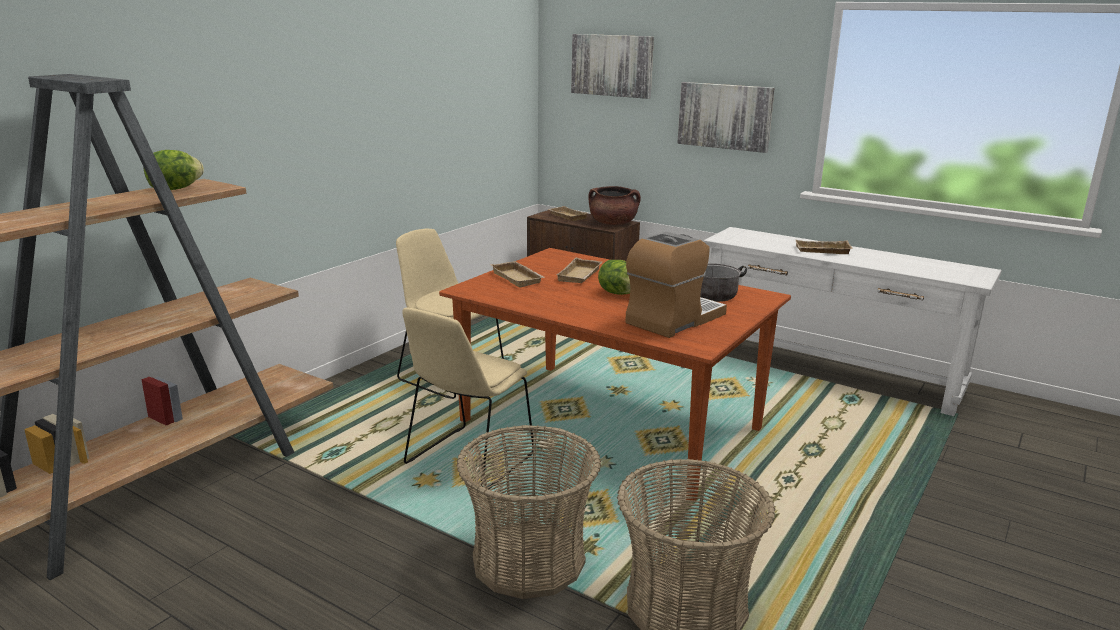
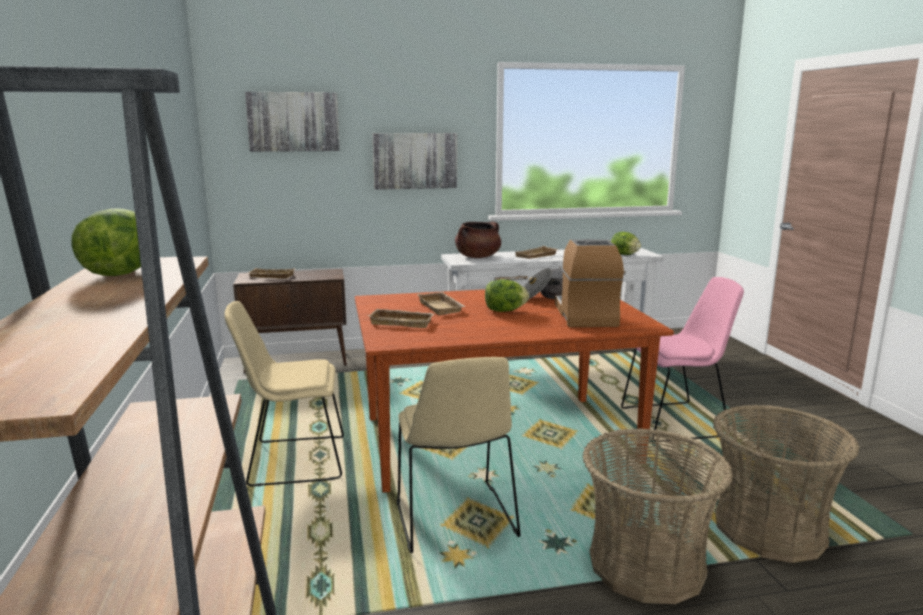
camera: 45 degrees left, 5 degrees down
(613, 223) = (325, 273): brown cooking pot -> brown cooking pot (478, 257)
(814, 489) = (676, 422): none -> pink chair
(939, 275) = (624, 255): none -> lettuce

